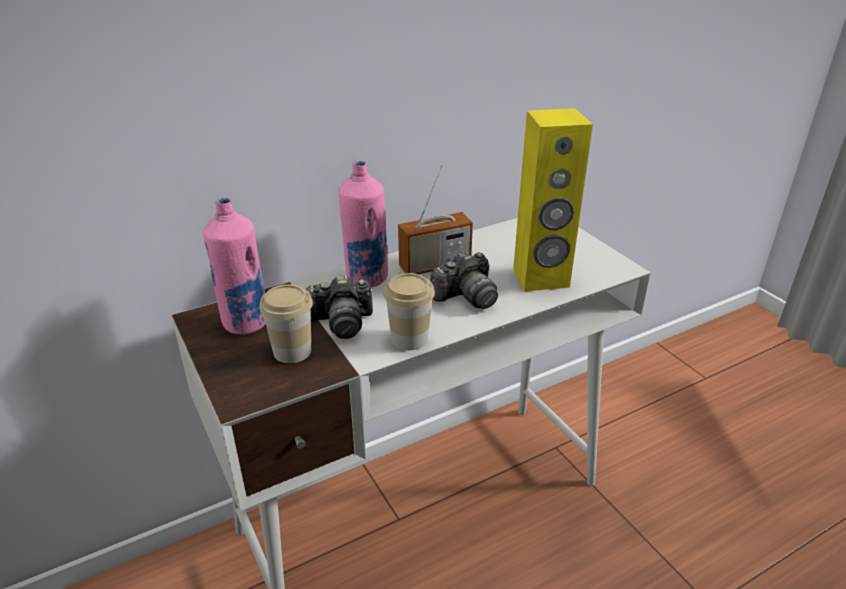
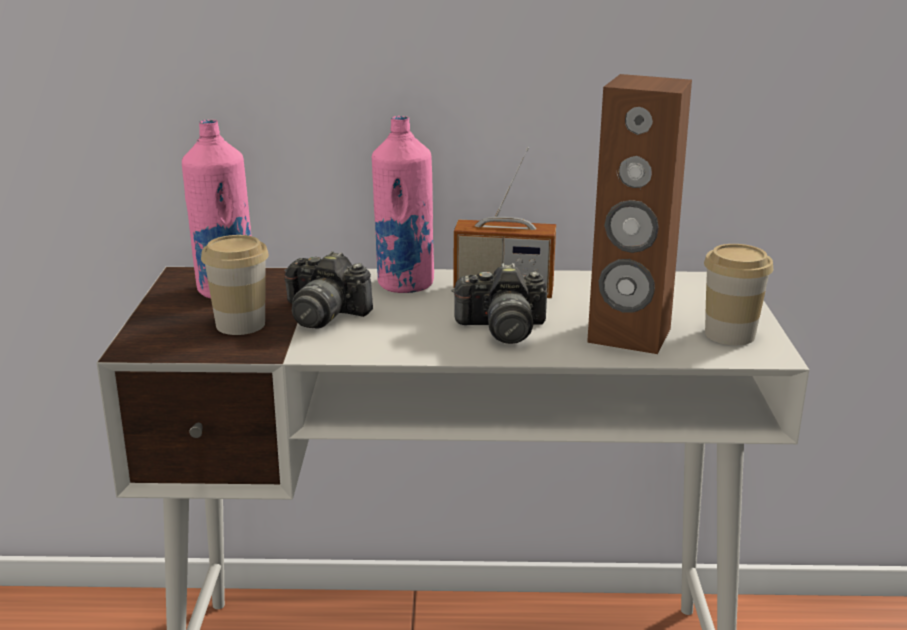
camera: 30 degrees right, 10 degrees down
(409, 338) = (380, 348): cup -> cup (729, 334)
(541, 278) = (629, 336): yellow speaker -> brown speaker

